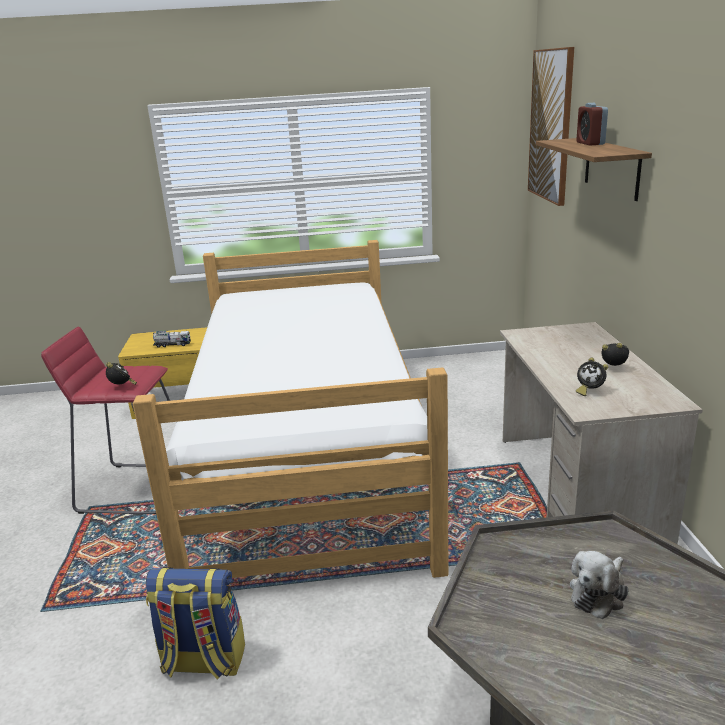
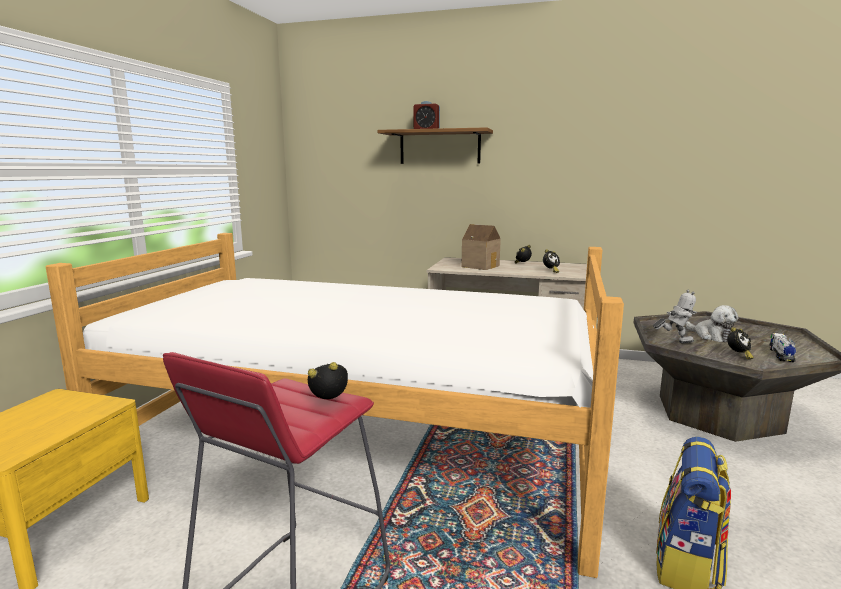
camera: 70 degrees left, 10 degrees down
(172, 345) = (67, 418): toy truck -> toy truck (781, 355)
(510, 616) = (738, 355): none -> alarm clock
(529, 555) = (674, 341): none -> toy robot
(551, 126) = (328, 130): picture -> none
(562, 349) = (481, 266): none -> toy house

